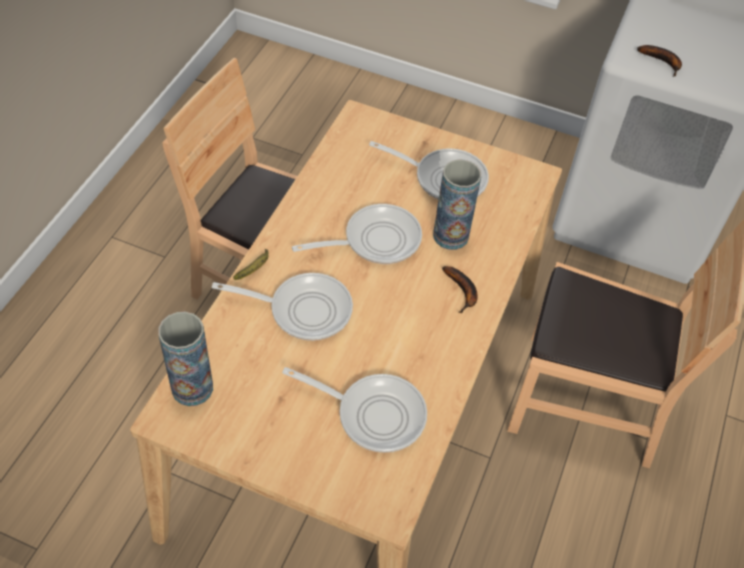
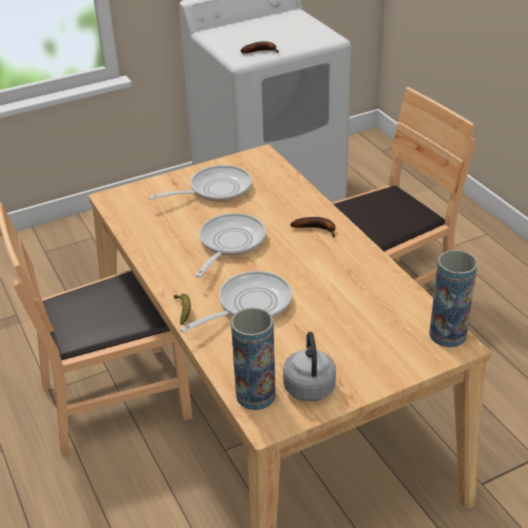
camera: 45 degrees left, 15 degrees down
(235, 420) = (309, 385): none -> grey kettle
(374, 413) = (373, 314): frying pan -> none
(450, 236) = (266, 211): vase -> vase (447, 334)

